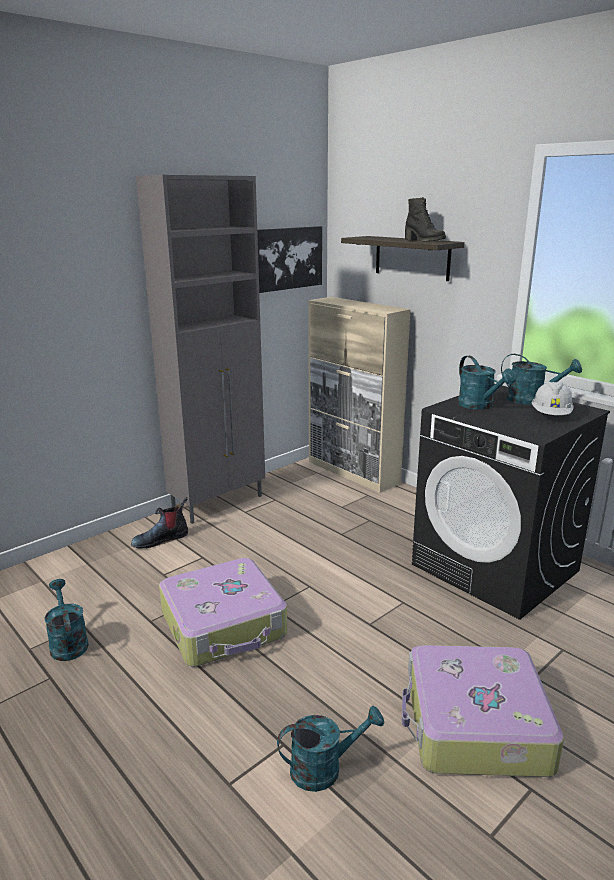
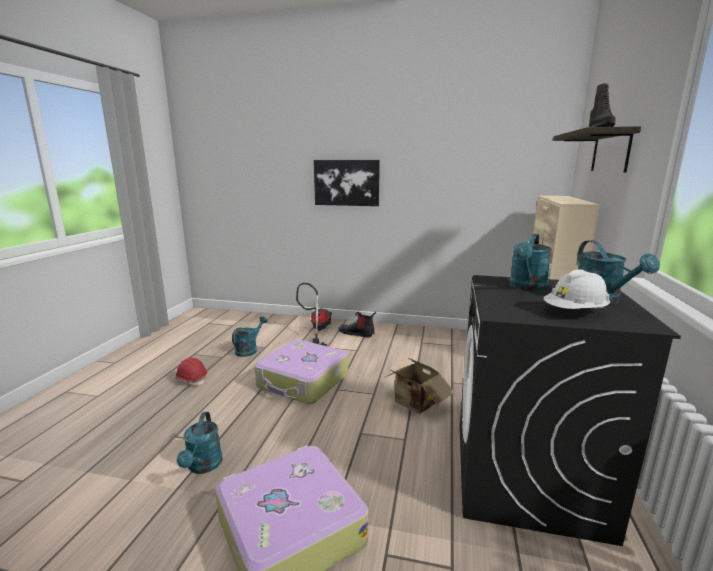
camera: 55 degrees right, 5 degrees down
(81, 731) = (191, 380): none -> red hard hat
(103, 563) = (317, 330): none -> vacuum cleaner
(219, 503) = (417, 332): grey cabinet -> none
(287, 258) = (523, 158): picture -> picture (346, 182)
(325, 768) = (203, 466): turquoise watering can -> turquoise watering can turned 45 degrees clockwise
(355, 571) = (415, 405): none -> cardboard box

